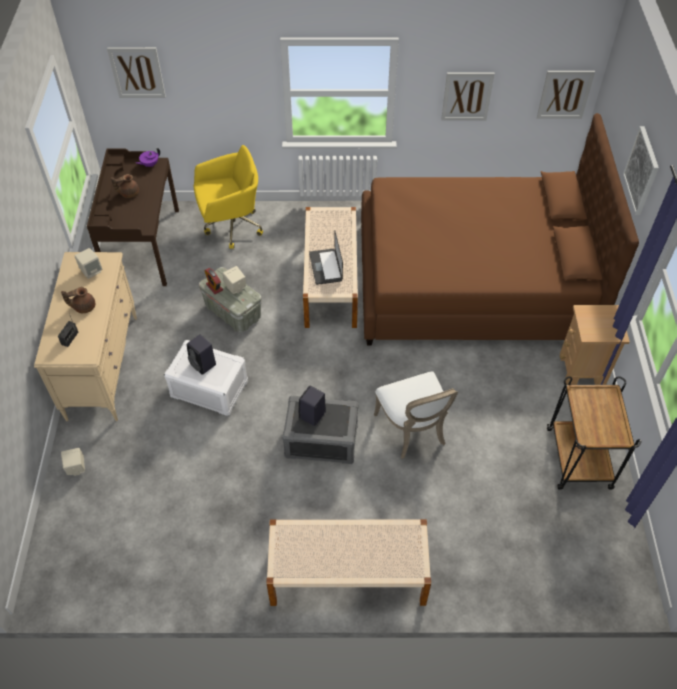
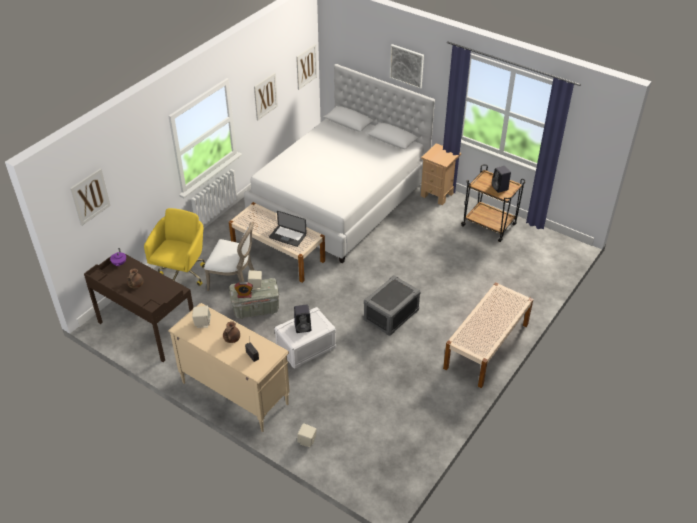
camera: 55 degrees left, 10 degrees down
(312, 415) = (387, 297): black speaker -> black speaker (500, 188)
(413, 430) = (418, 275): white chair -> white chair (234, 280)
(473, 281) = (340, 199): brown bed -> white bed

